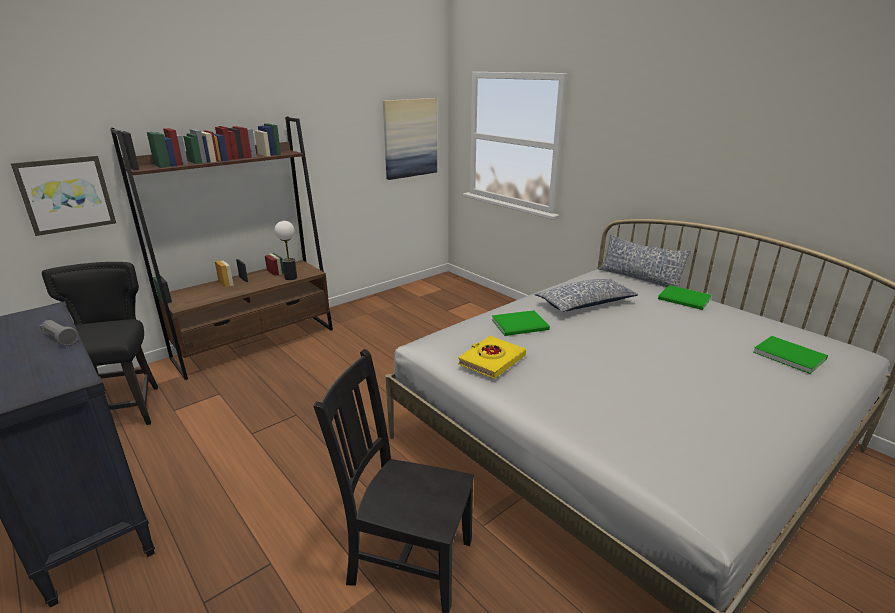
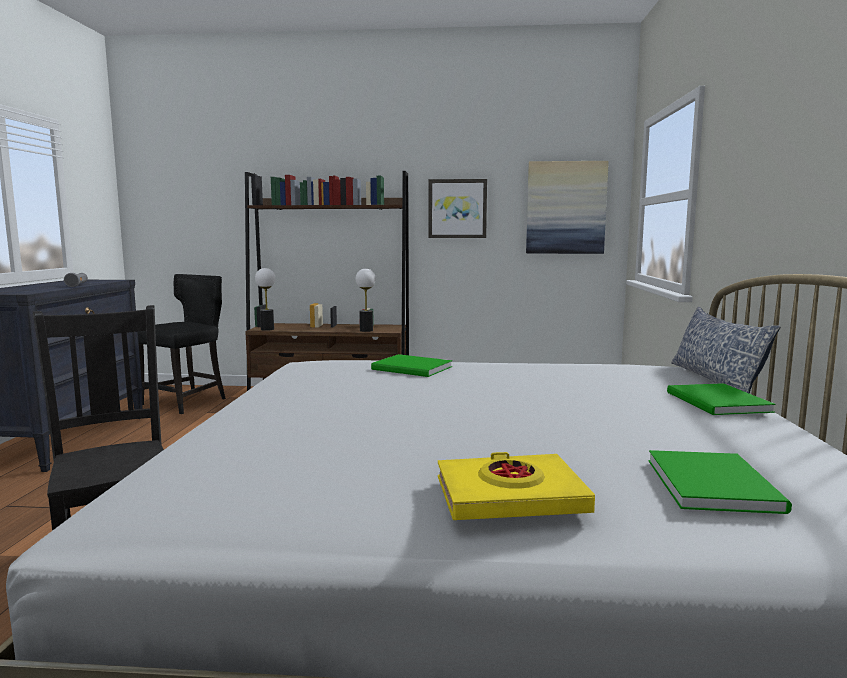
camera: 45 degrees right, 15 degrees down
(66, 194) = (217, 224): picture -> picture (457, 208)
(191, 303) = (267, 329): none -> table lamp
(491, 361) = (304, 376): yellow book -> yellow book (510, 497)
(586, 304) = (541, 375): pillow -> none

